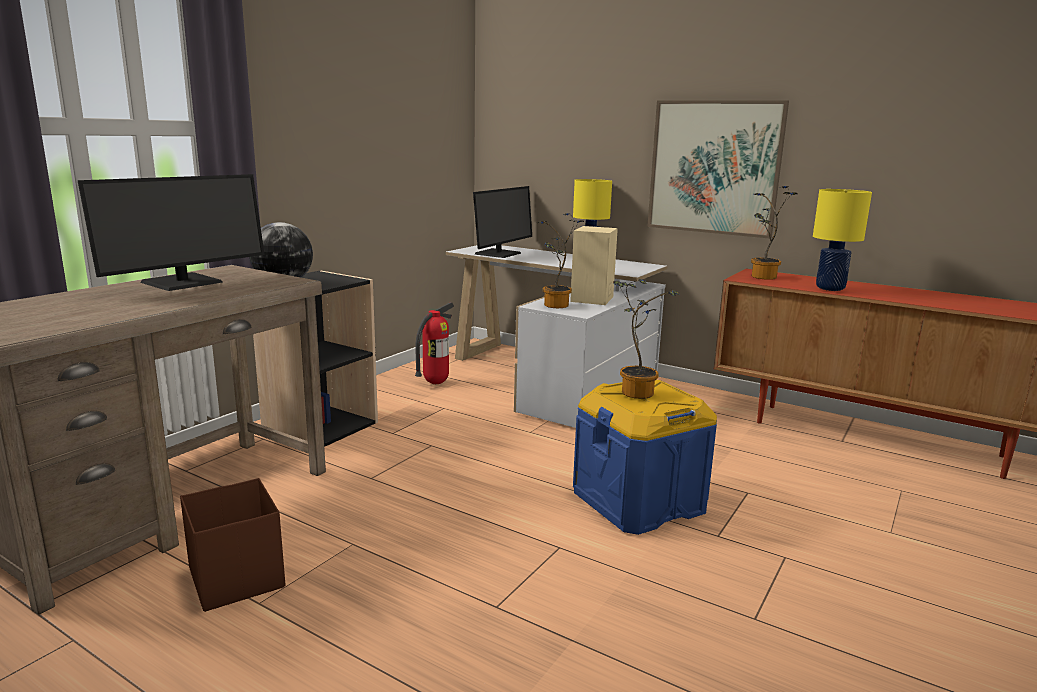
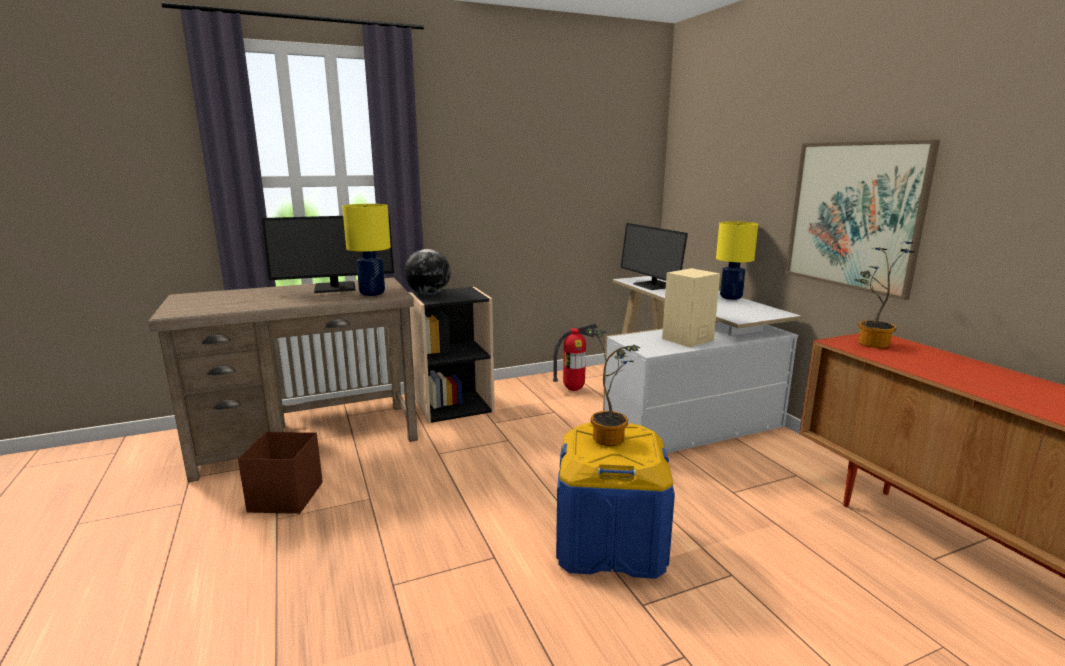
camera: 35 degrees right, 0 degrees up
(499, 254) = (653, 285): monitor -> monitor turned 90 degrees clockwise
(555, 306) = (639, 341): potted plant -> none
(830, 290) = (932, 372): yellow table lamp -> yellow table lamp (372, 294)

